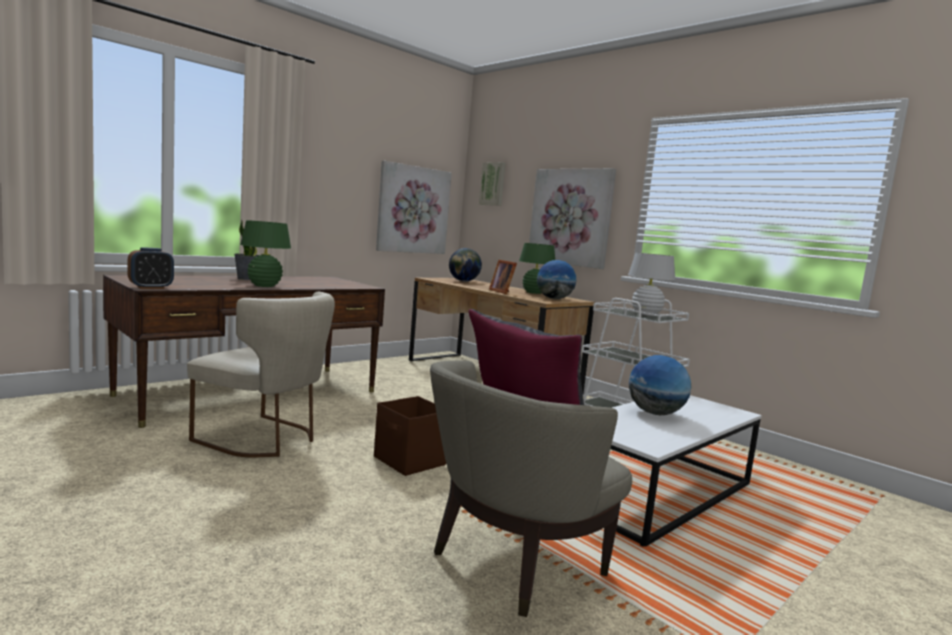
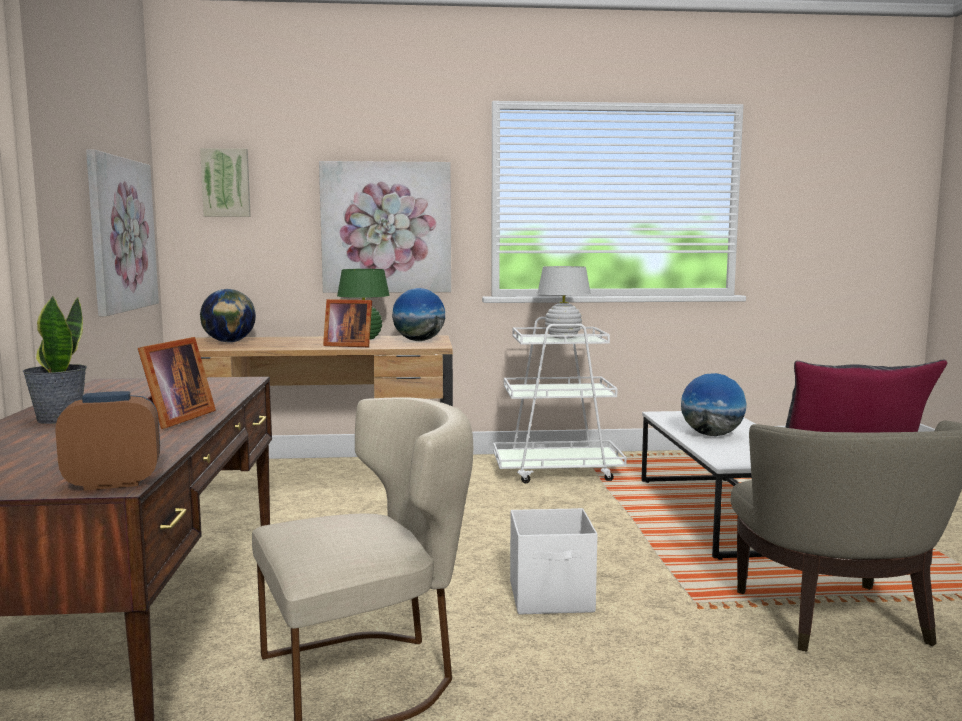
camera: 50 degrees left, 0 degrees up
(151, 287) = (113, 483): alarm clock -> alarm clock turned 105 degrees counterclockwise
(264, 286) = (172, 420): green table lamp -> picture frame
(410, 461) = (552, 597): brown storage box -> white storage box

